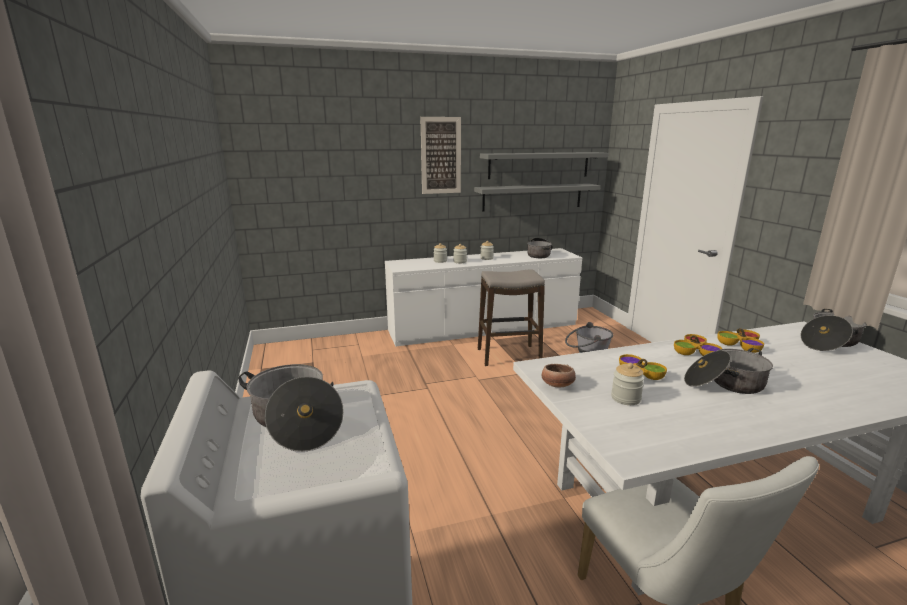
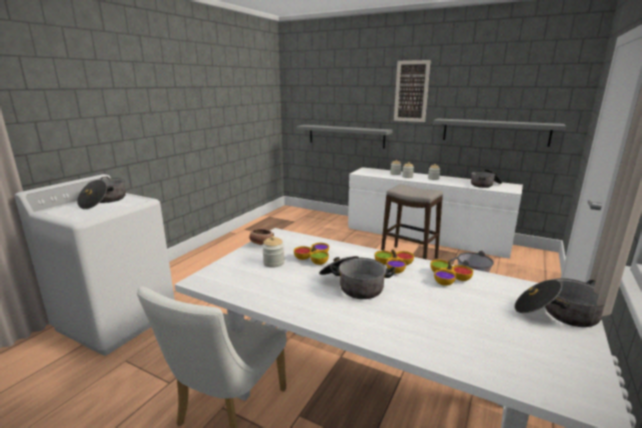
camera: 45 degrees right, 0 degrees up
(539, 165) = (504, 102): grey shelf -> grey shelf (346, 136)

